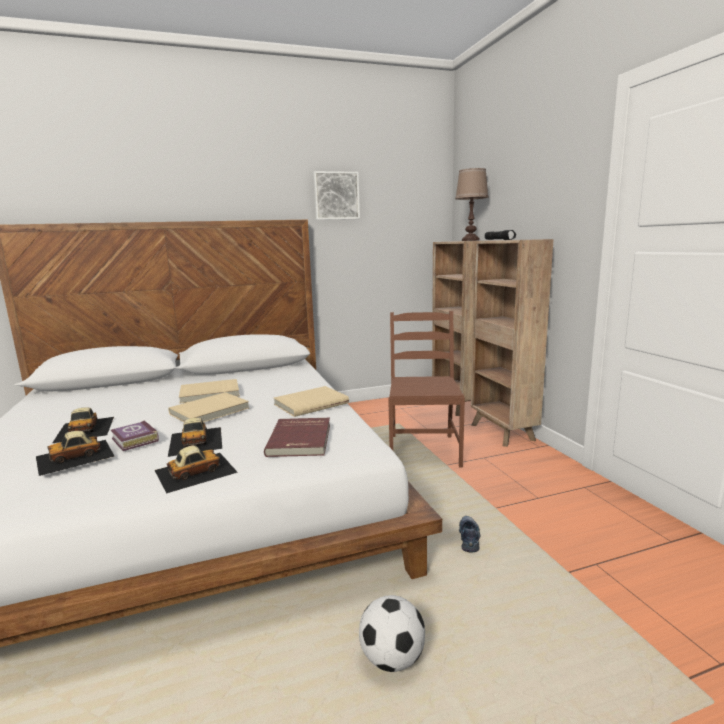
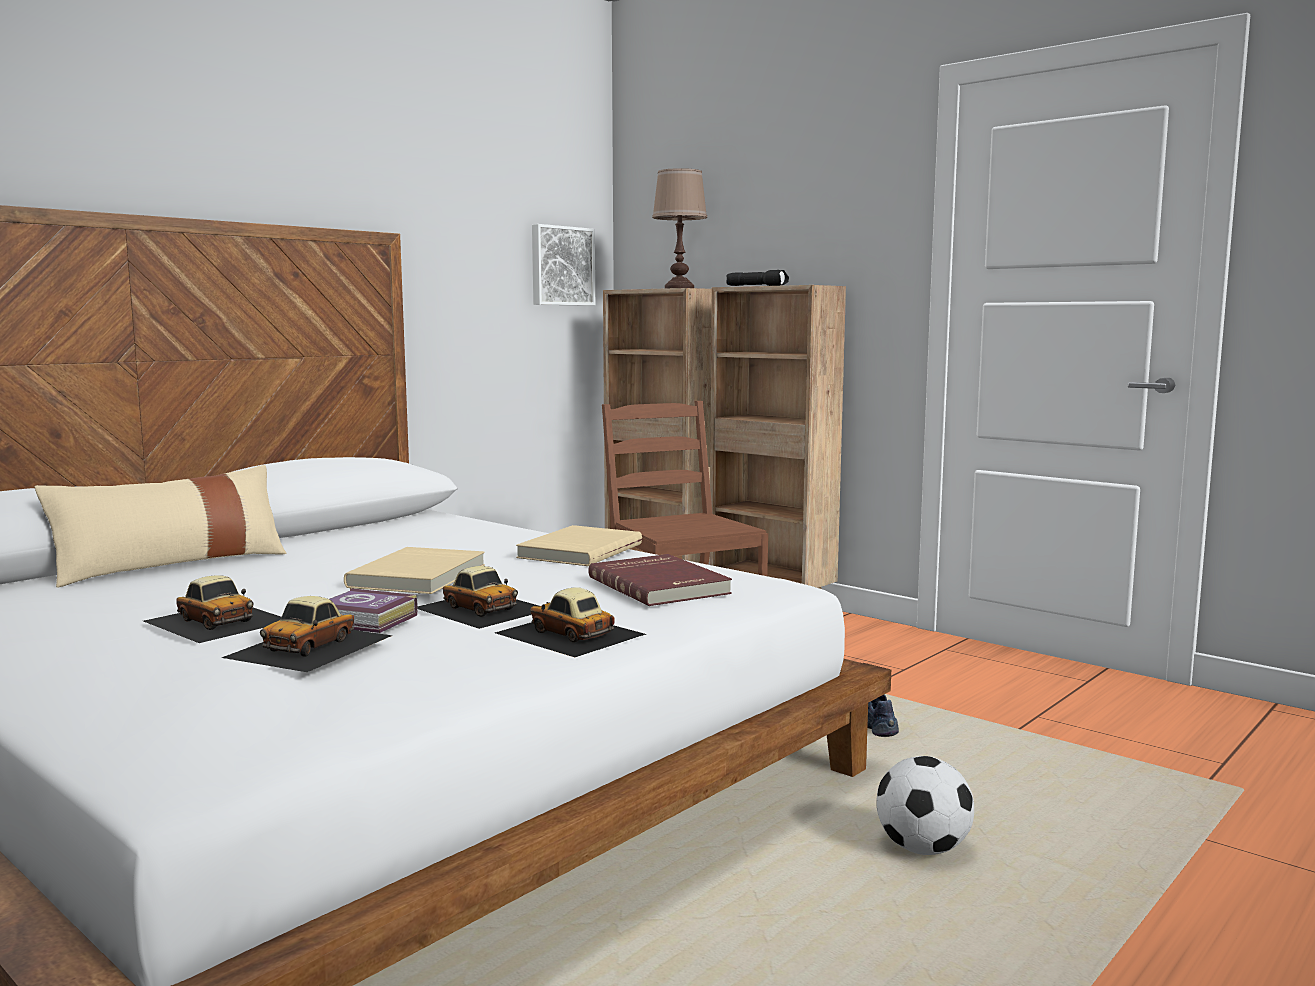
camera: 30 degrees left, 5 degrees down
(148, 387) = (172, 565): none -> beige pillow
(195, 471) = (570, 633): toy car -> toy car turned 75 degrees counterclockwise
(210, 394) = (352, 559): beige book -> none
(336, 196) = (438, 194): picture -> picture (561, 266)

